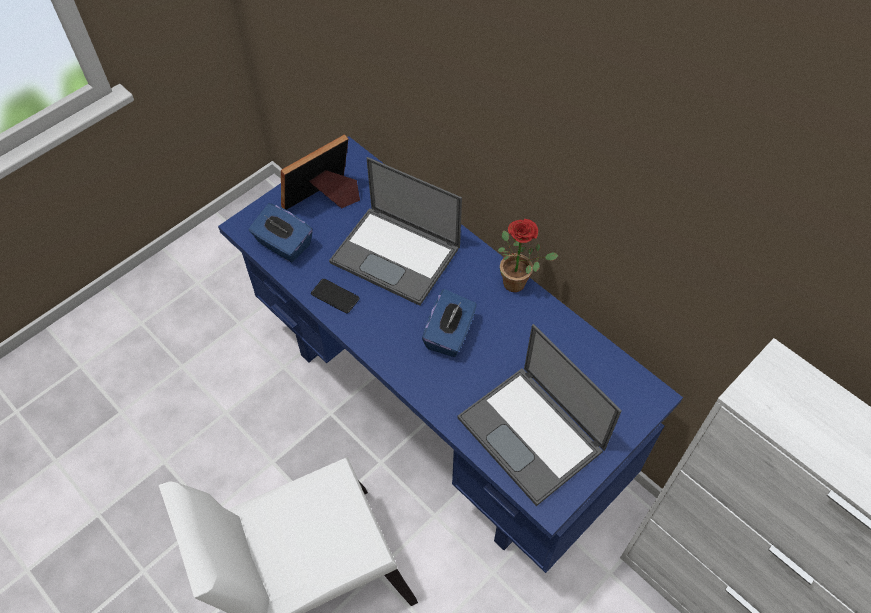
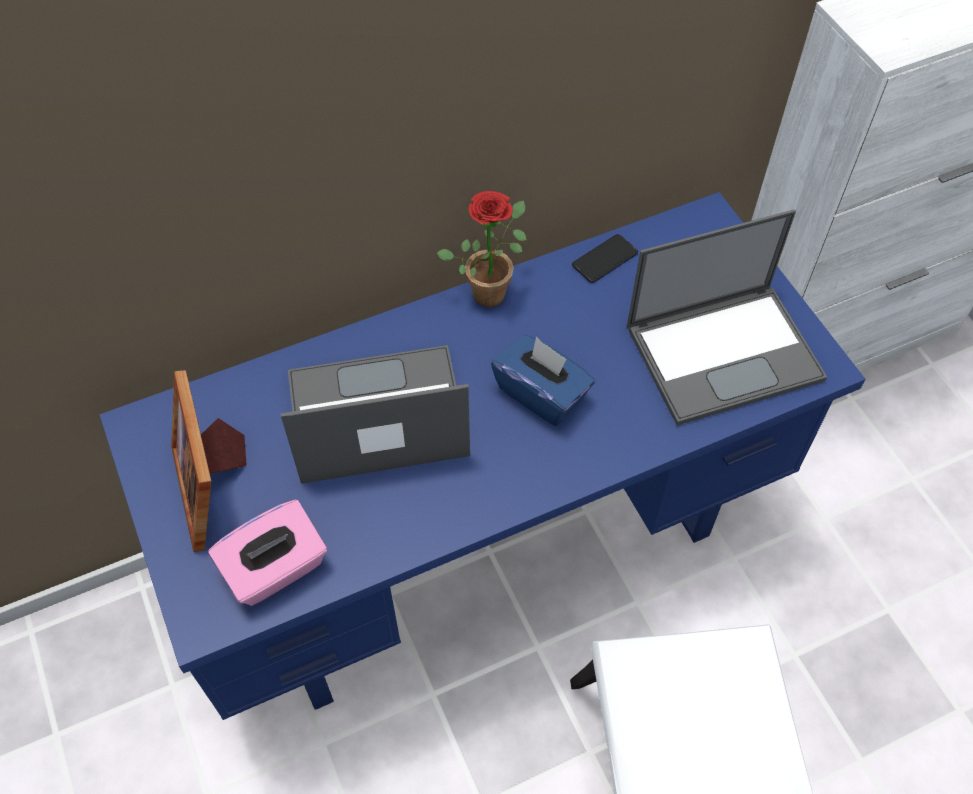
camera: 70 degrees left, 0 degrees up
(283, 245) = (276, 569): blue tissue box -> pink tissue box
(335, 296) = (413, 520): phone -> phone (604, 259)
(397, 255) = (375, 416): laptop -> laptop turned 150 degrees counterclockwise

